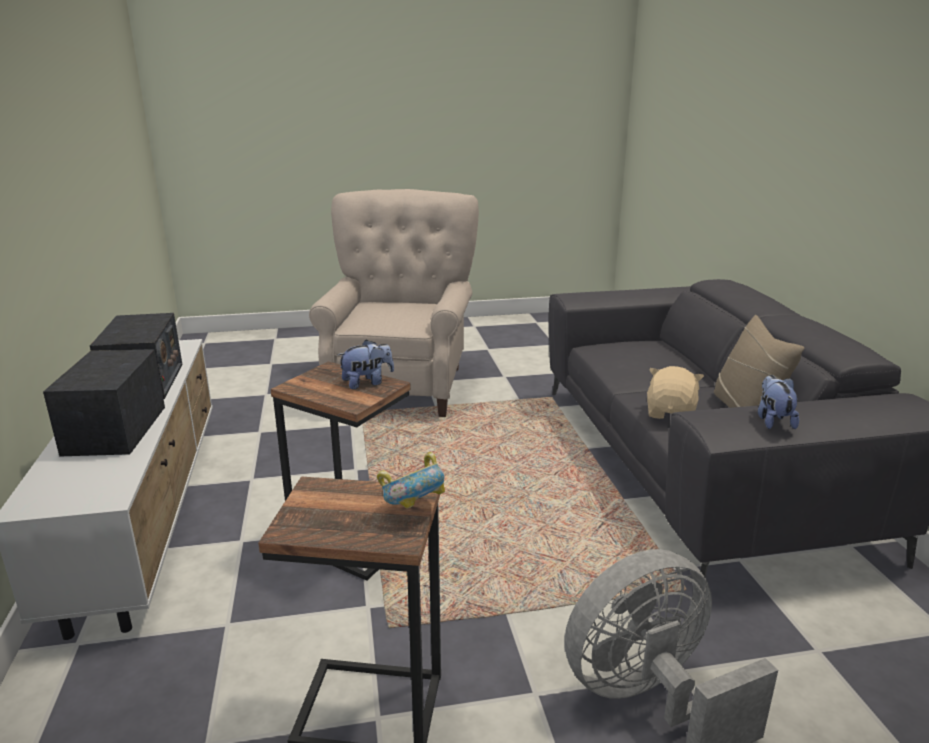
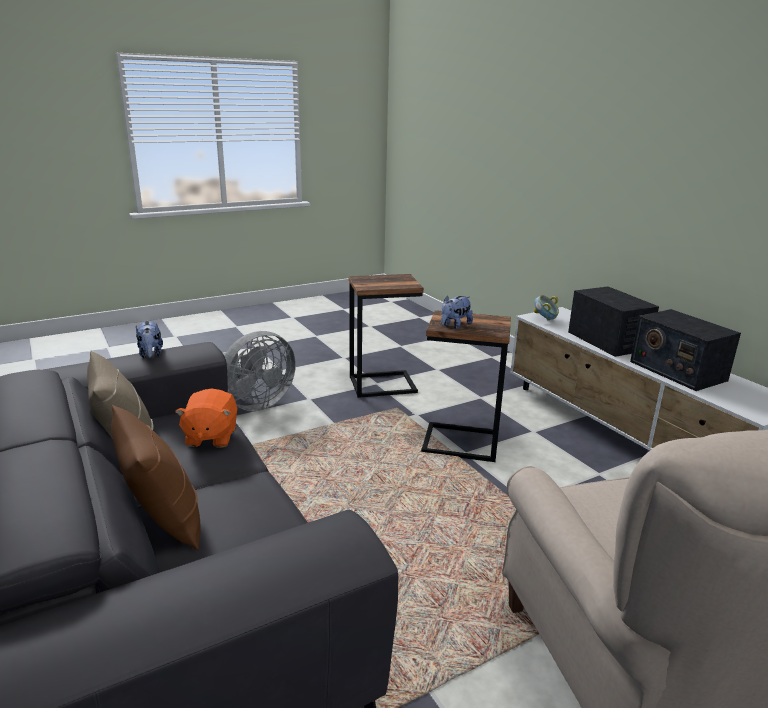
camera: 160 degrees right, 0 degrees up
(414, 509) = (361, 284): bowl -> bowl (545, 320)
(671, 413) = (210, 437): beige plush toy -> orange plush toy
(683, 367) = (164, 520): none -> brown pillow

